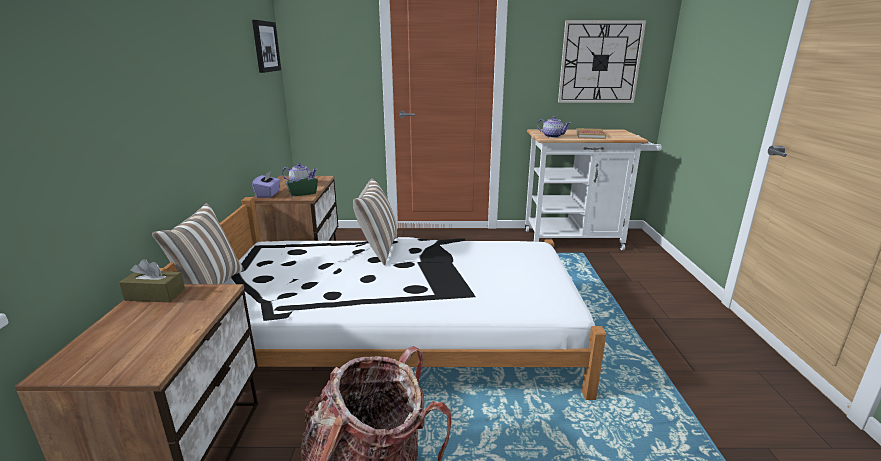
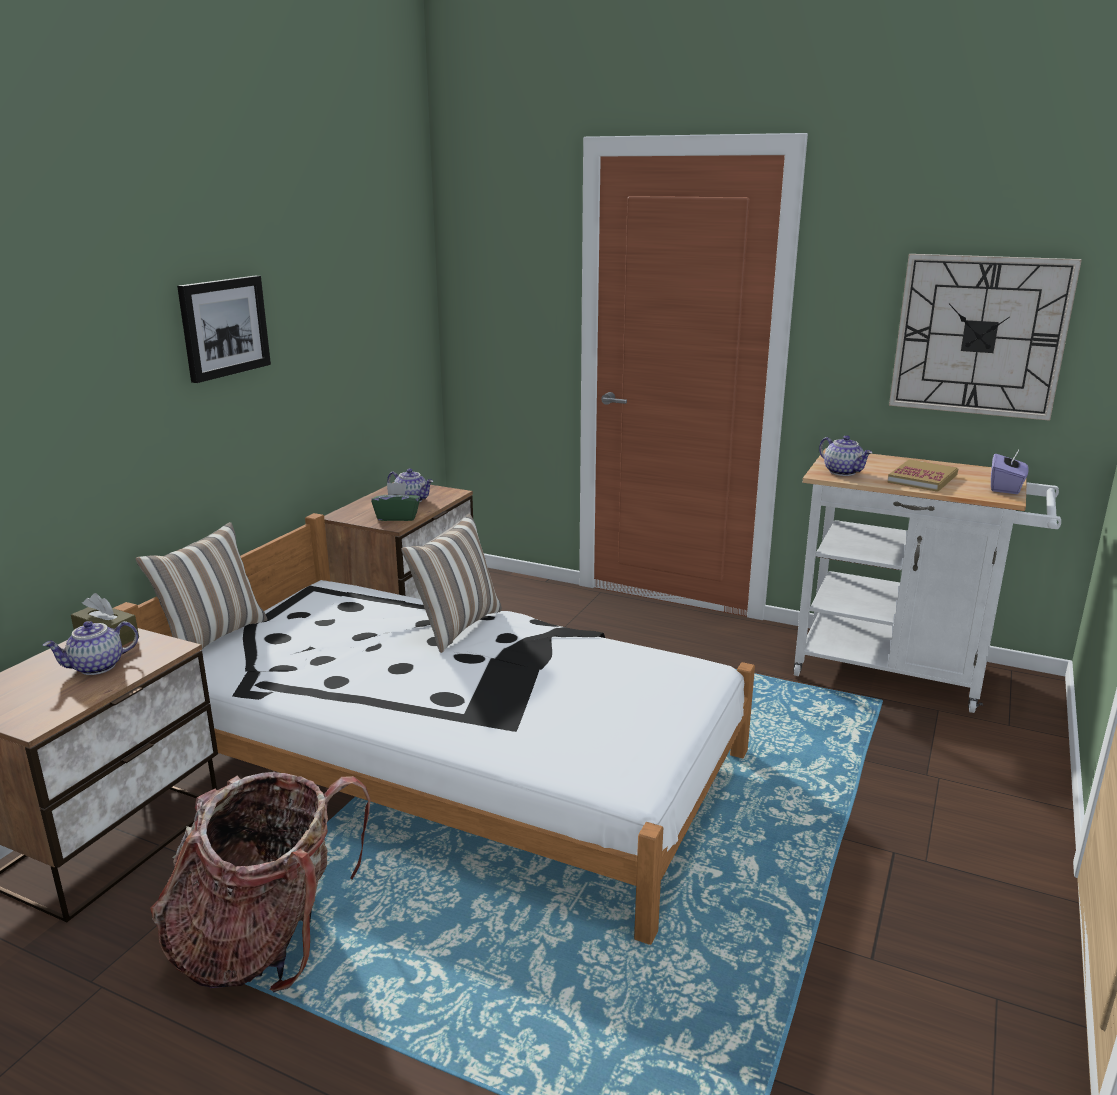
camera: 25 degrees right, 0 degrees up
(168, 317) = (97, 667): none -> teapot
(265, 46) = (400, 284): picture -> picture (223, 327)
(268, 194) = (353, 511): purple tissue box -> purple tissue box (1006, 487)

